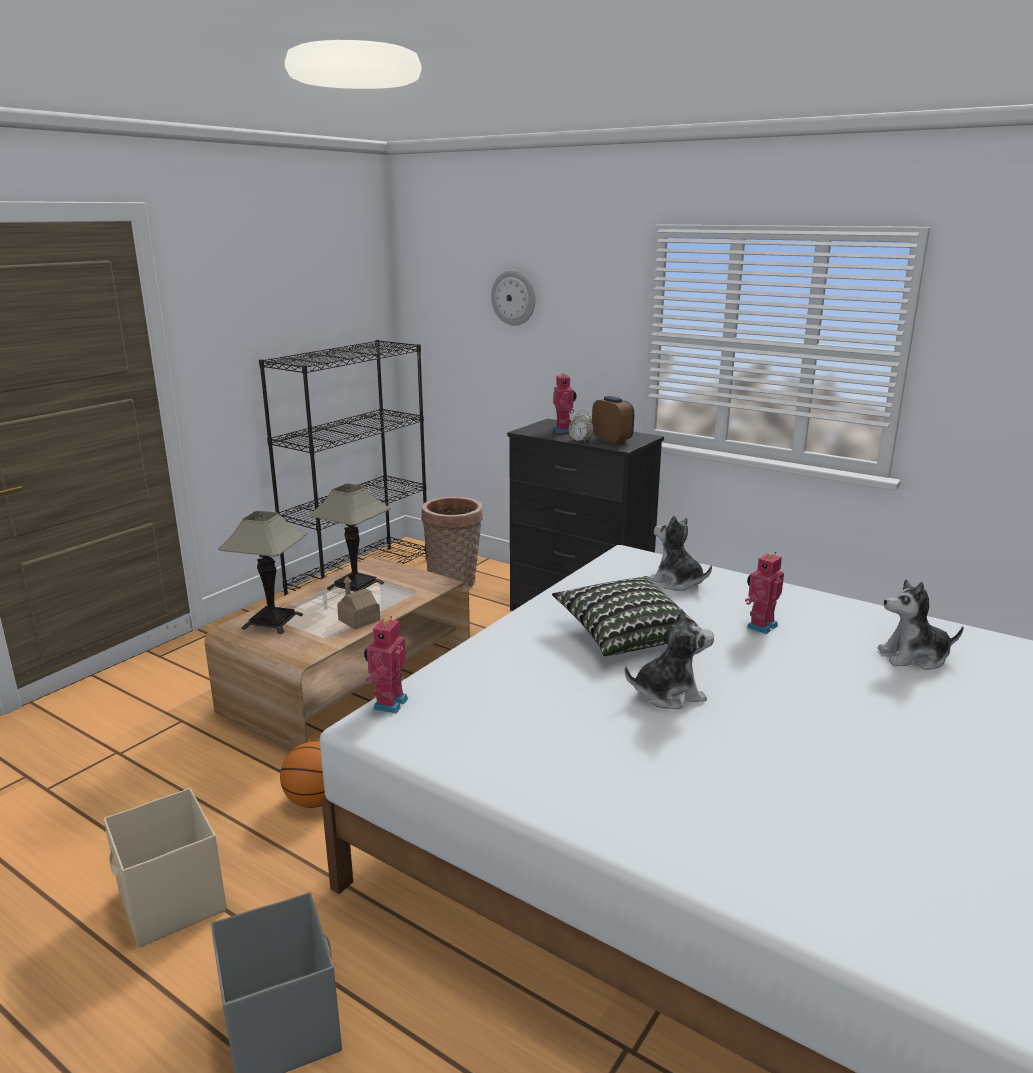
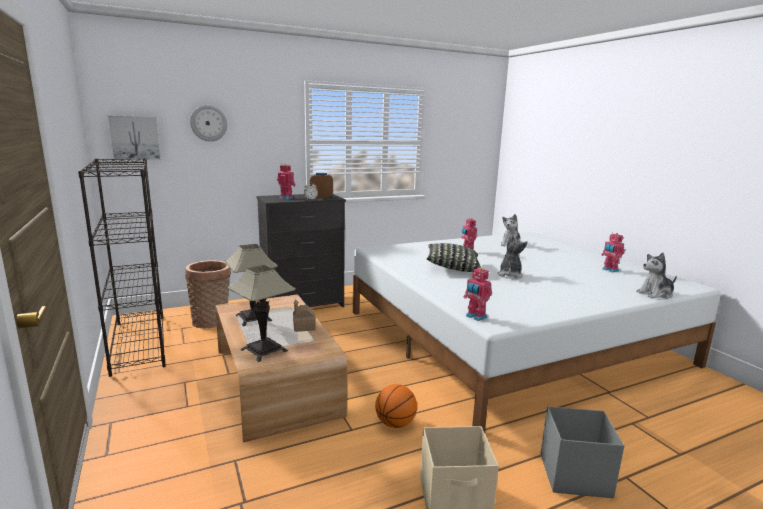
camera: 60 degrees left, 5 degrees down
(435, 315) = (135, 138): none -> picture
(677, 582) = (413, 250): plush toy -> plush toy (656, 294)
(933, 822) = (609, 270): none -> toy robot

